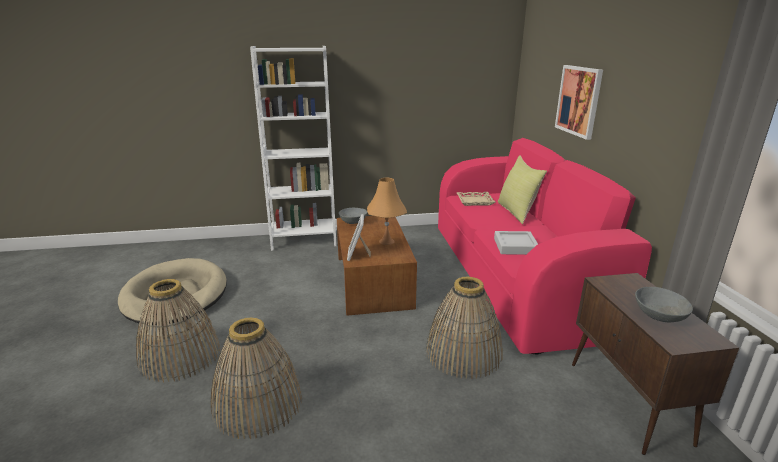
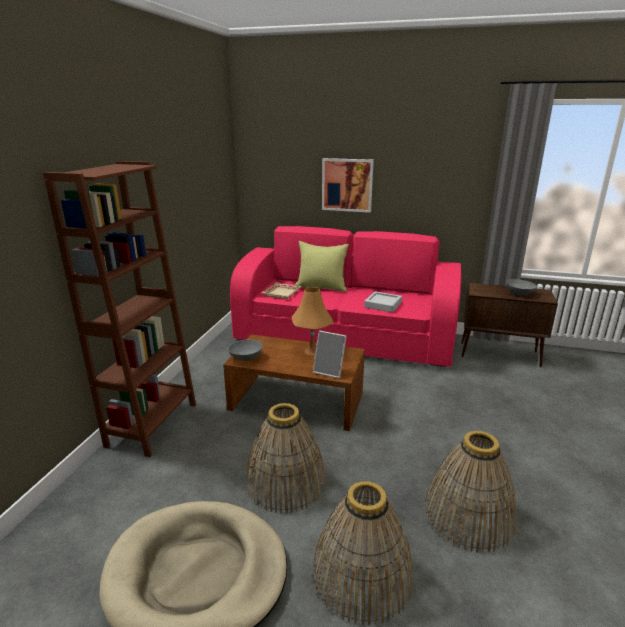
camera: 65 degrees left, 0 degrees up
(304, 240) = (152, 424): white bookcase -> brown bookcase
(463, 353) = (433, 389): basket -> basket (285, 482)

